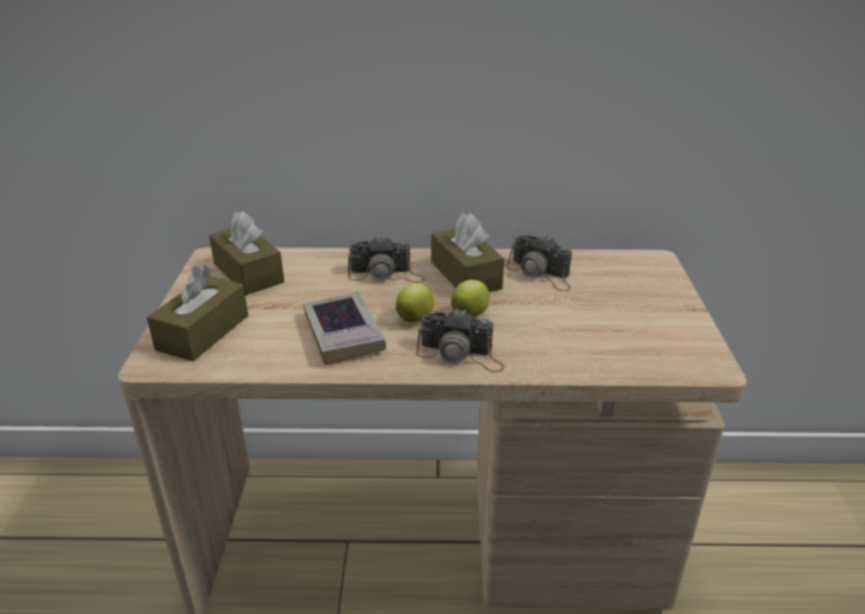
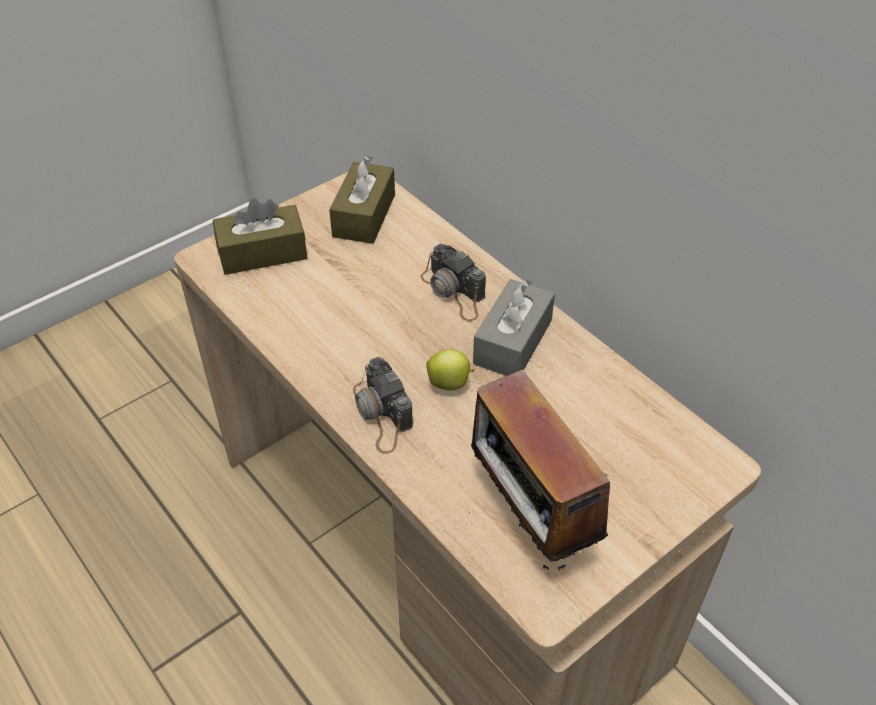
camera: 50 degrees right, 15 degrees up
(343, 334) = (338, 326): book -> none
(415, 318) = (406, 353): apple -> none
(465, 275) = (513, 342): brown tissue box -> grey tissue box
(540, 274) = (578, 391): camera -> none
(629, 339) = (529, 518): none -> radio

